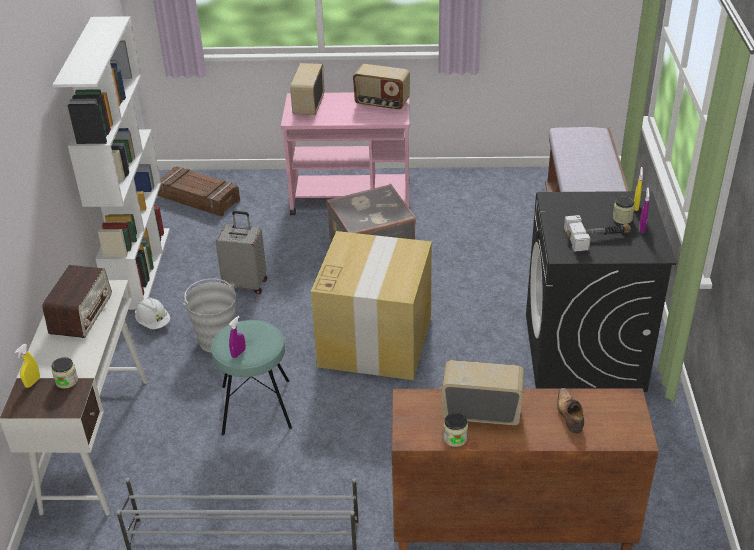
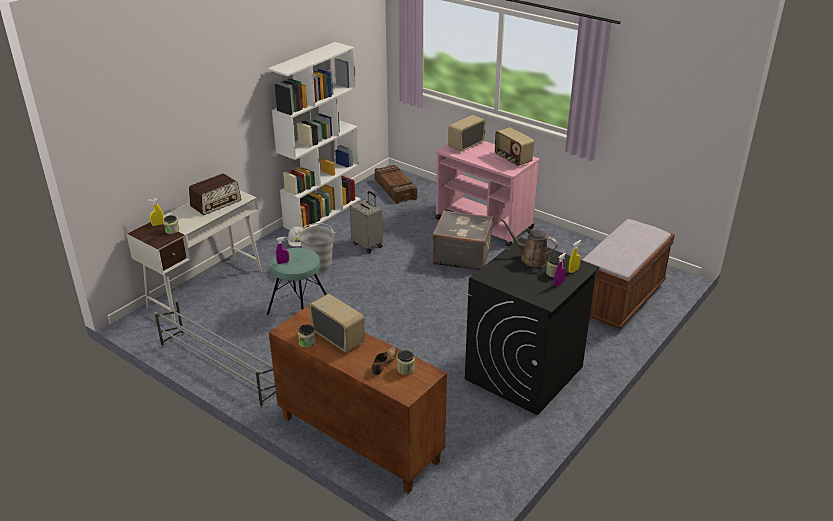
camera: 35 degrees right, 5 degrees down
(375, 340) = (404, 306): cardboard box -> none
(581, 212) = (531, 259): none -> brown watering can
(597, 237) = (521, 276): hammer -> none
(599, 408) = (405, 369): none -> jar

